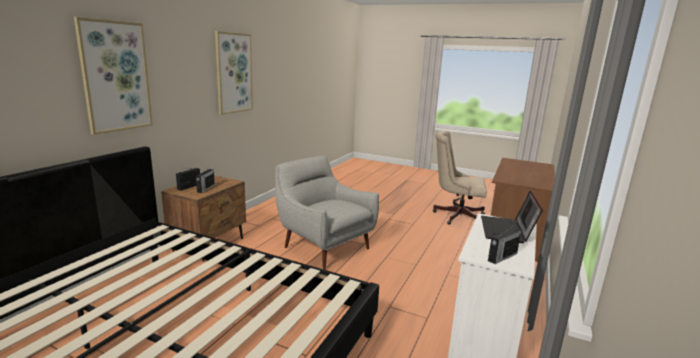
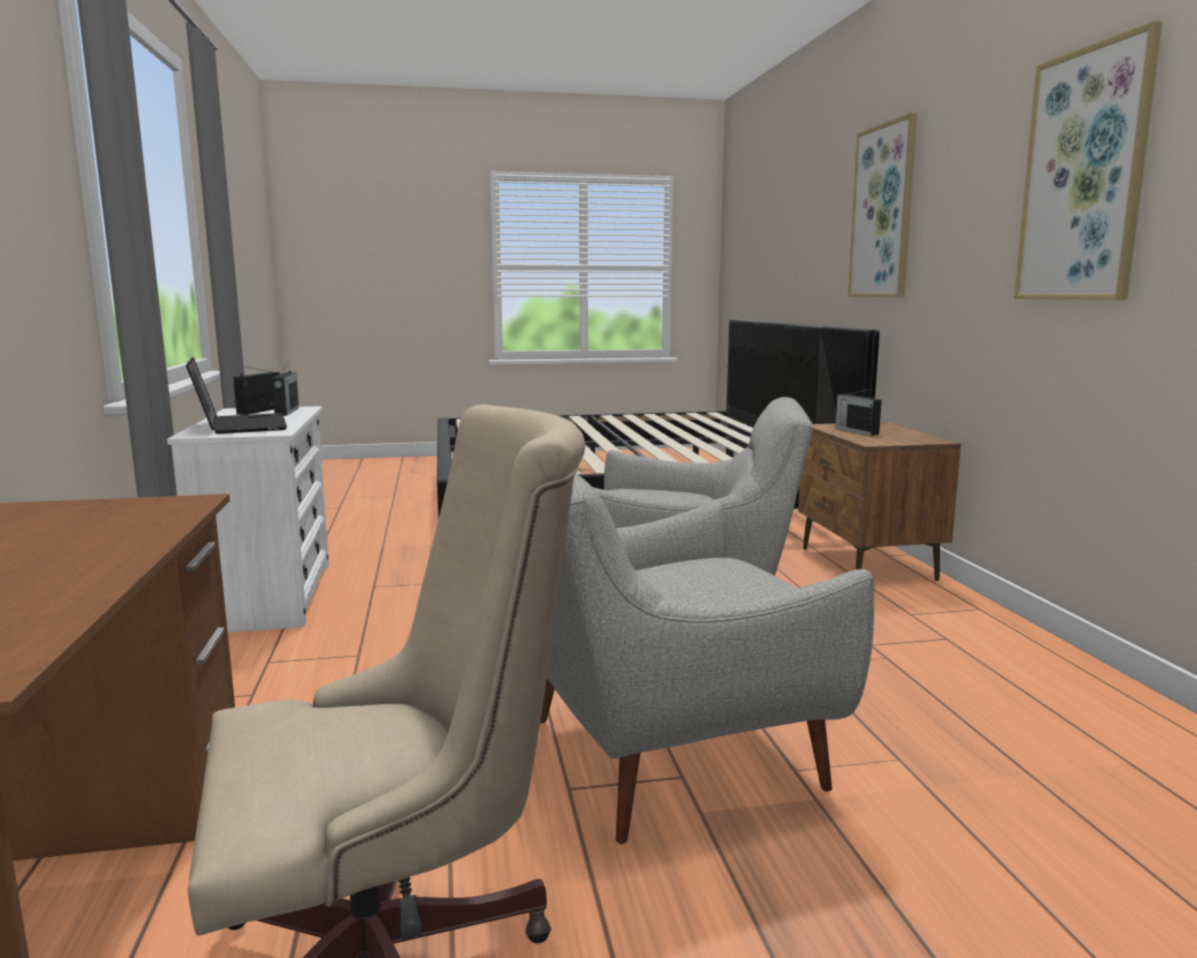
camera: 145 degrees right, 5 degrees down
(189, 186) = (886, 429): radio -> radio (286, 412)
(388, 222) = (658, 756): none -> grey armchair

